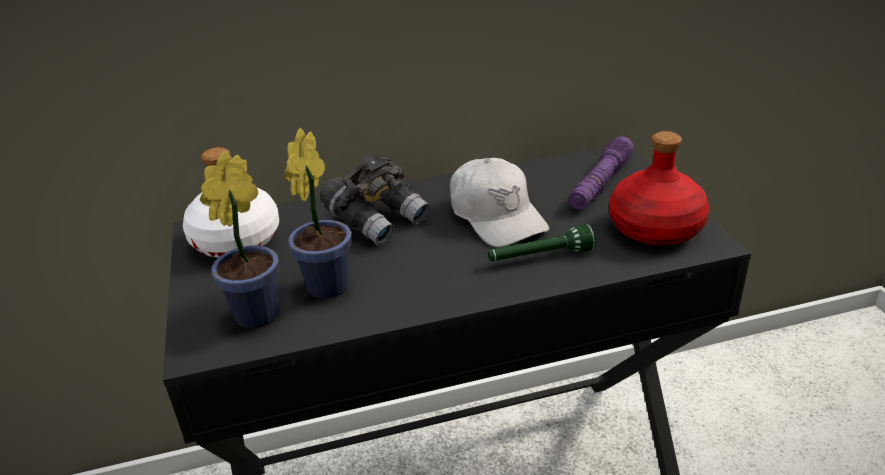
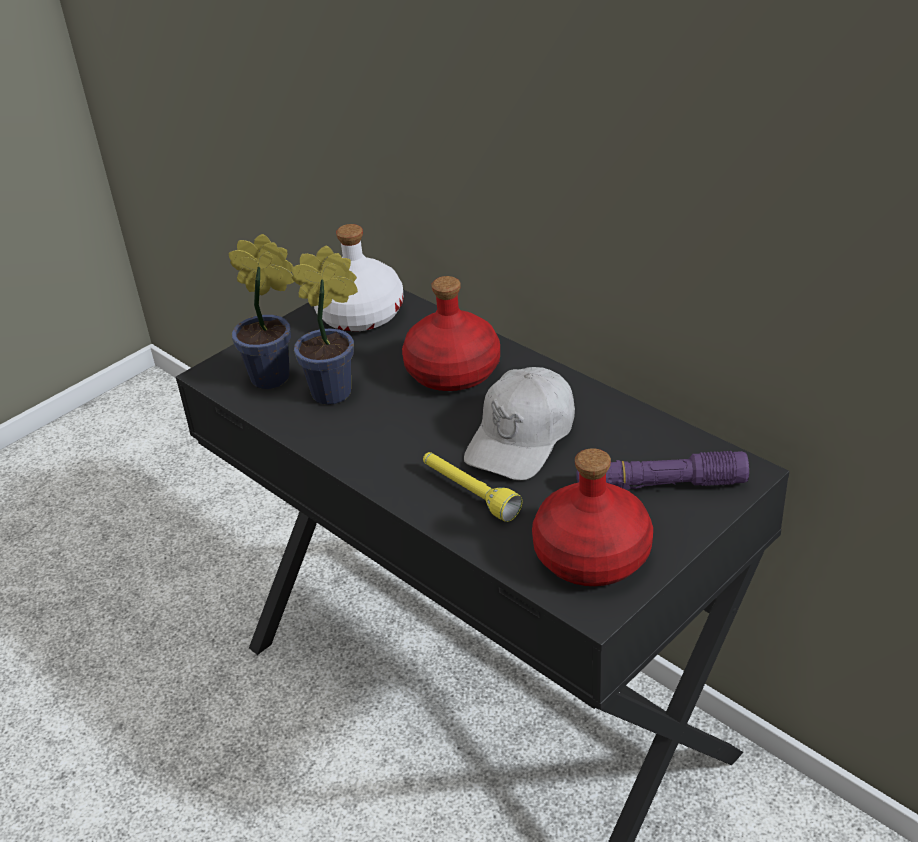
camera: 60 degrees right, 5 degrees up
(378, 220) = (454, 371): grey binoculars -> red bottle
(540, 257) = (469, 493): green flashlight -> yellow flashlight

